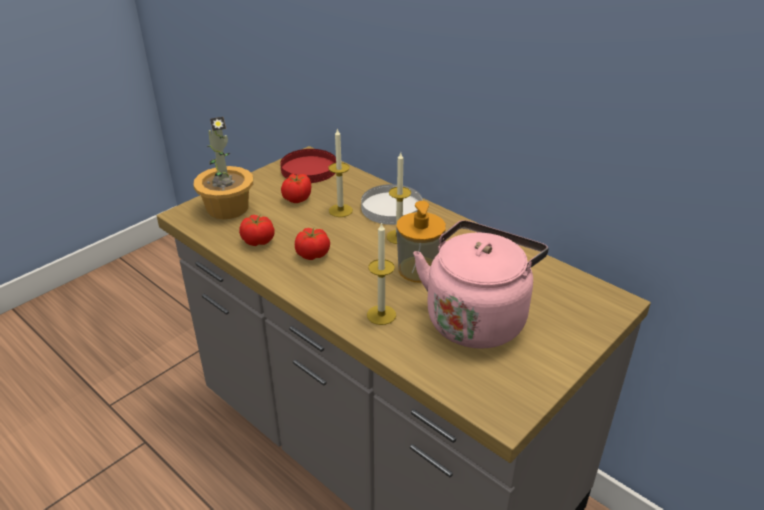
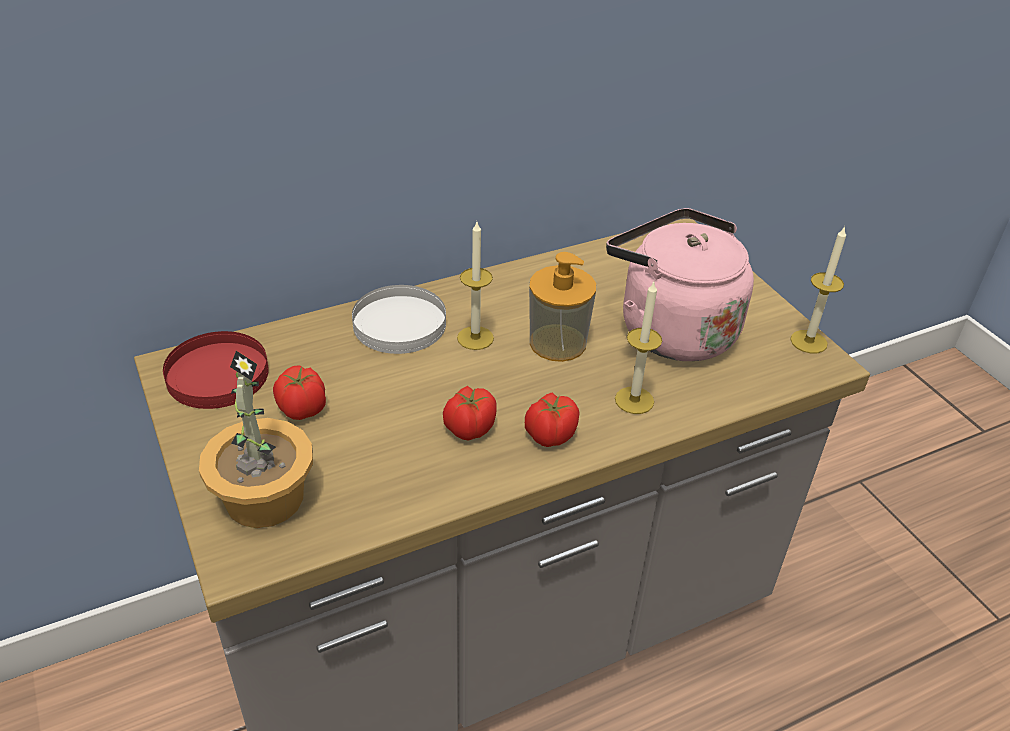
camera: 70 degrees left, 5 degrees up
(258, 241) = (396, 480): tomato -> tomato (550, 435)
(340, 210) = (370, 372): candle -> candle (808, 341)

